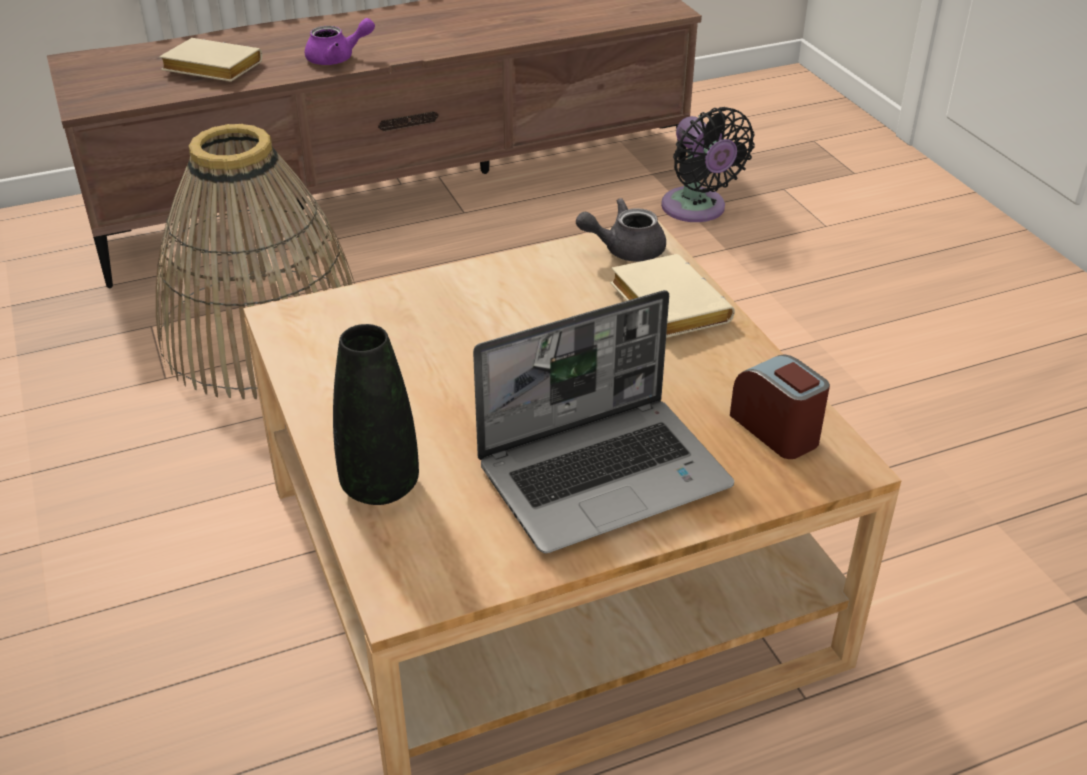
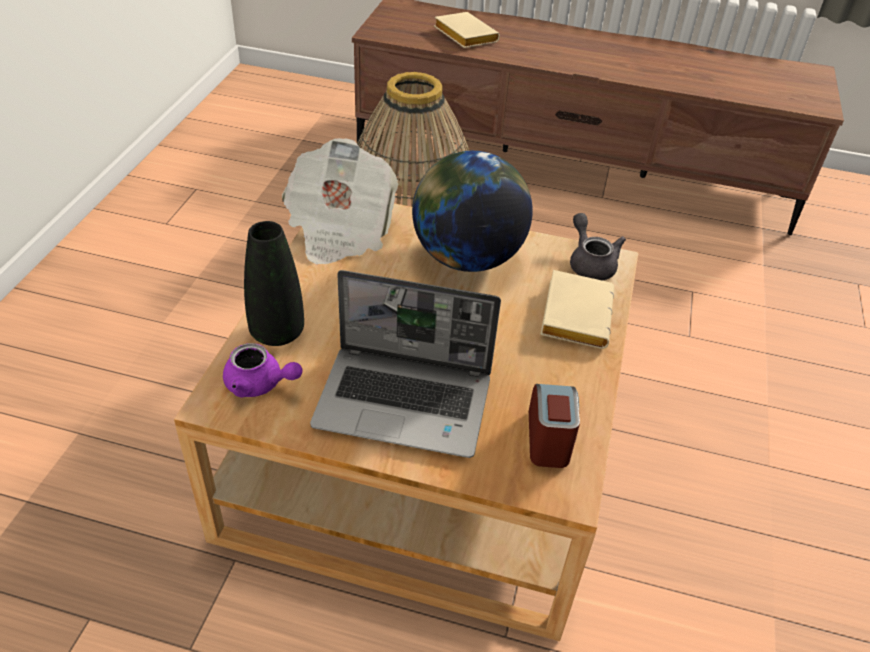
camera: 35 degrees right, 5 degrees up
(315, 342) = (339, 229): none -> newspaper
(337, 58) = (545, 57): purple teapot -> purple teapot (260, 384)
(496, 303) = (466, 258): none -> globe
(624, 249) = (590, 263): grey teapot -> grey teapot turned 45 degrees clockwise
(697, 209) = (770, 268): black fan -> none

